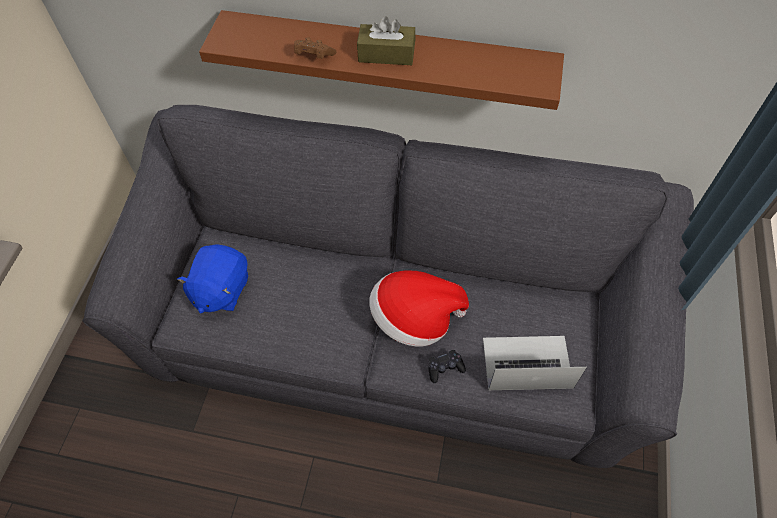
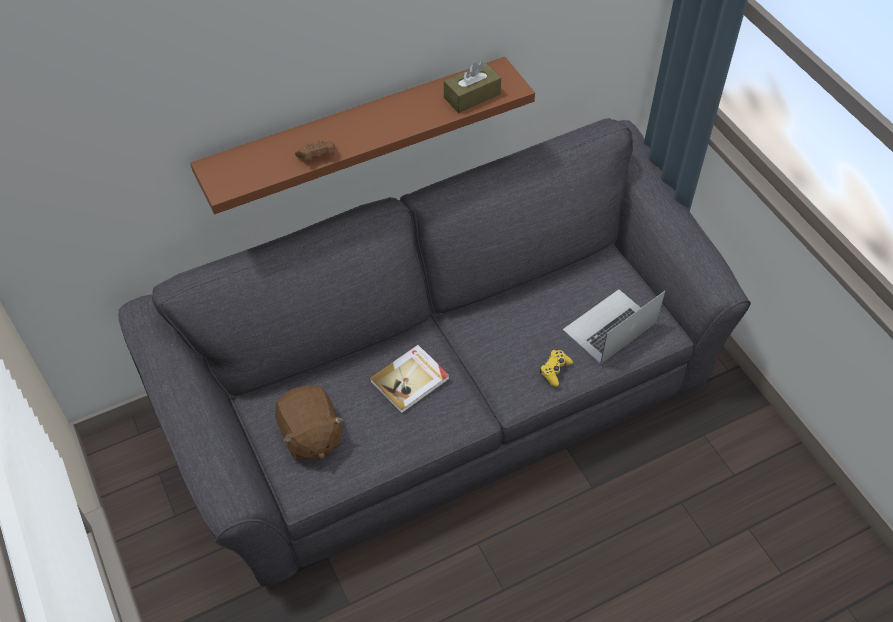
camera: 40 degrees left, 5 degrees down
(221, 289) = (310, 436): blue plush toy -> brown plush toy
(326, 297) = (410, 380): none -> book
(386, 54) = (374, 125): brown tissue box -> brown tissue box (472, 96)
(415, 319) = (498, 350): hat -> none
(445, 368) = (555, 370): black game controller -> yellow game controller

